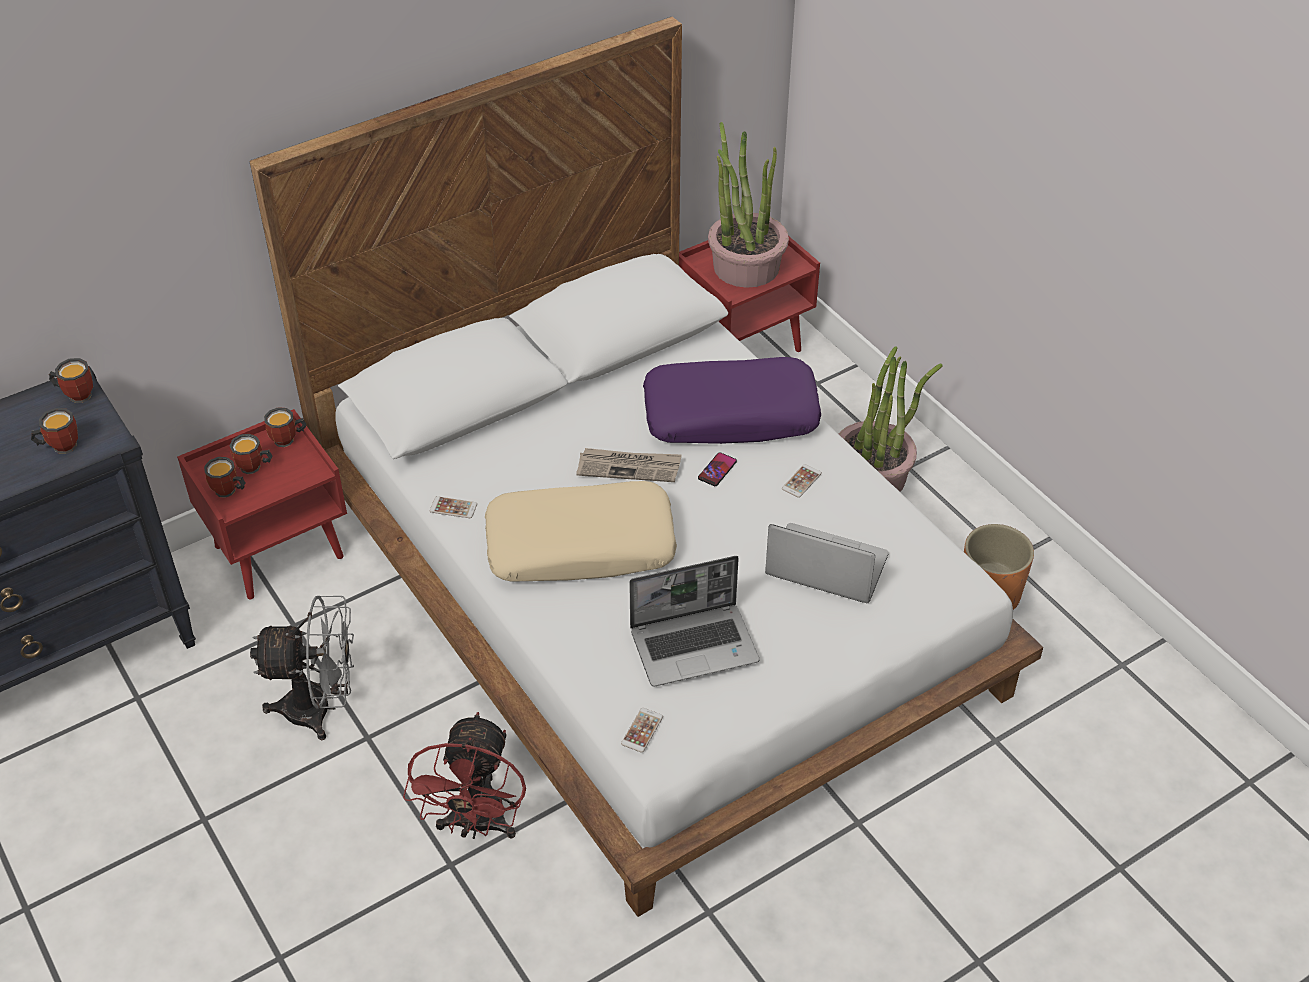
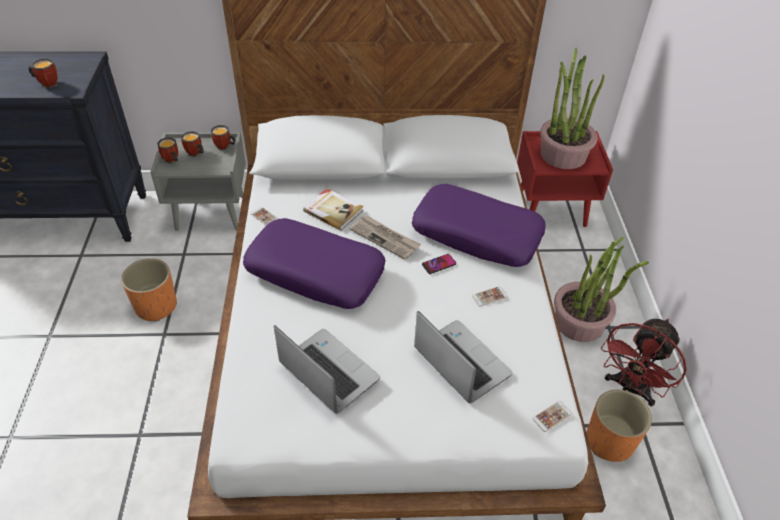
camera: 30 degrees right, 0 degrees up
(77, 393) = (85, 62): mug -> none
(279, 550) = (211, 212): red nightstand -> grey nightstand
(320, 709) = (156, 306): grey fan -> orange planter
(477, 826) = (173, 419): red fan -> red fan (630, 388)
(534, 461) = (333, 210): none -> book
(581, 545) = (316, 272): beige pillow -> purple pillow
(642, 730) = (245, 412): phone -> phone (552, 416)
(695, 645) = (327, 371): laptop -> laptop turned 150 degrees counterclockwise

